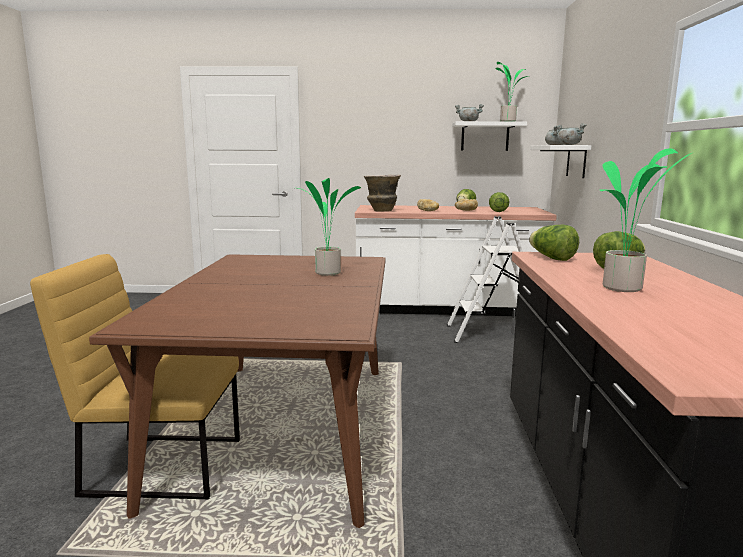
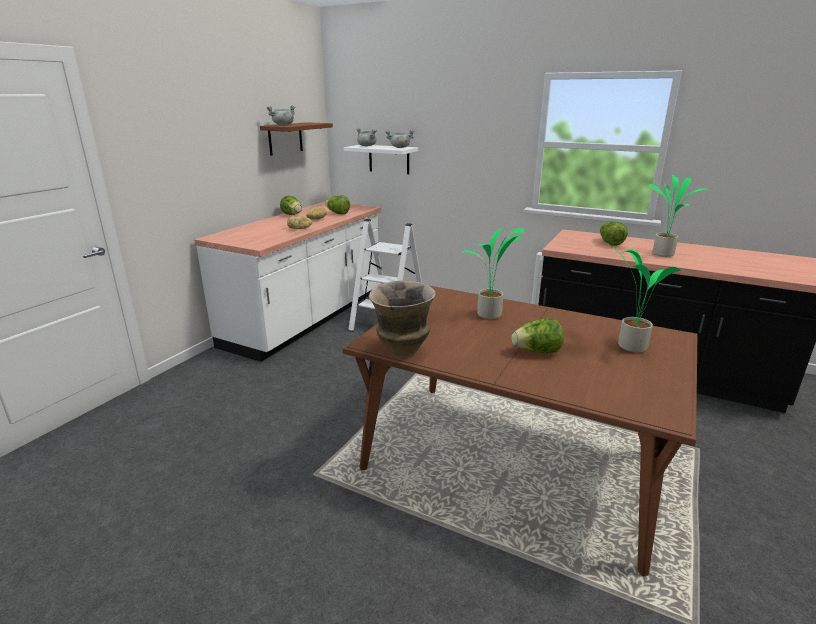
camera: 65 degrees left, 10 degrees up
(160, 465) = (559, 550): yellow chair -> none
(381, 211) = (270, 240): vase -> vase (402, 350)
(485, 137) = (285, 138): white shelf -> brown shelf
(507, 121) = (312, 123): potted plant -> potted plant (630, 346)
(552, 258) = (574, 247): lettuce -> lettuce (537, 352)

